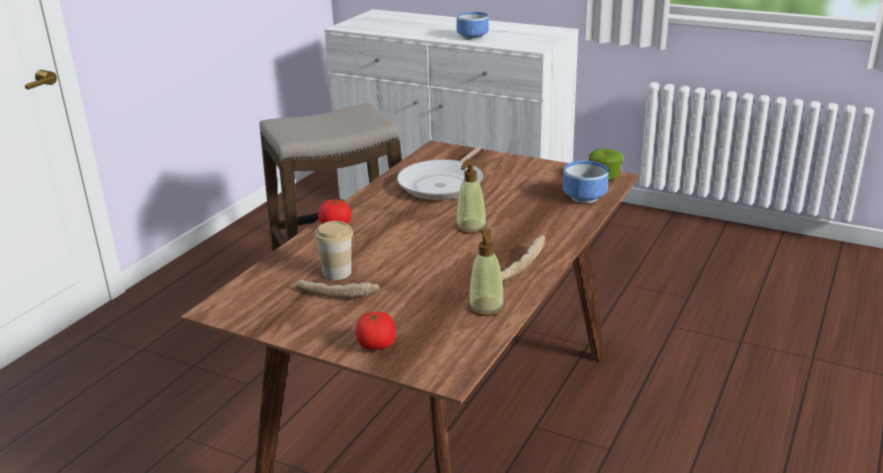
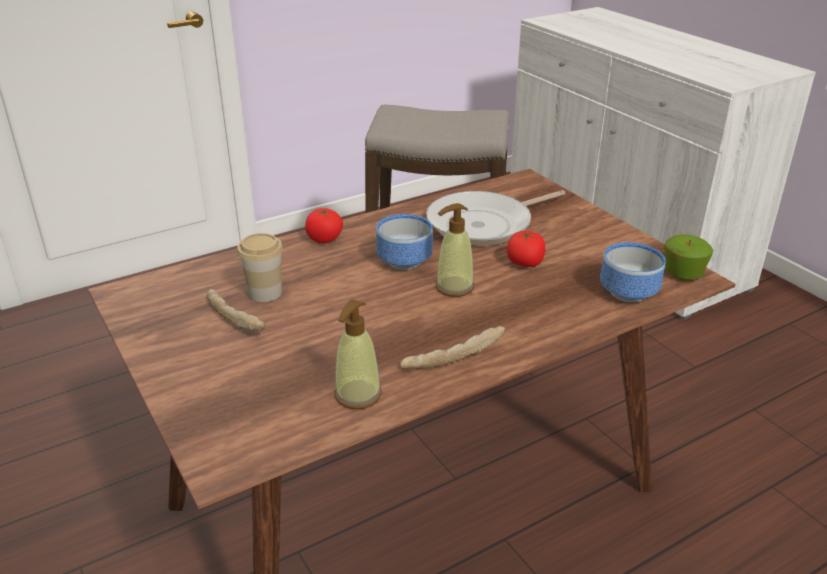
camera: 30 degrees right, 5 degrees up
(376, 345) = (201, 394): tomato -> tomato (525, 263)
(471, 37) = (666, 57): bowl -> bowl (402, 260)

